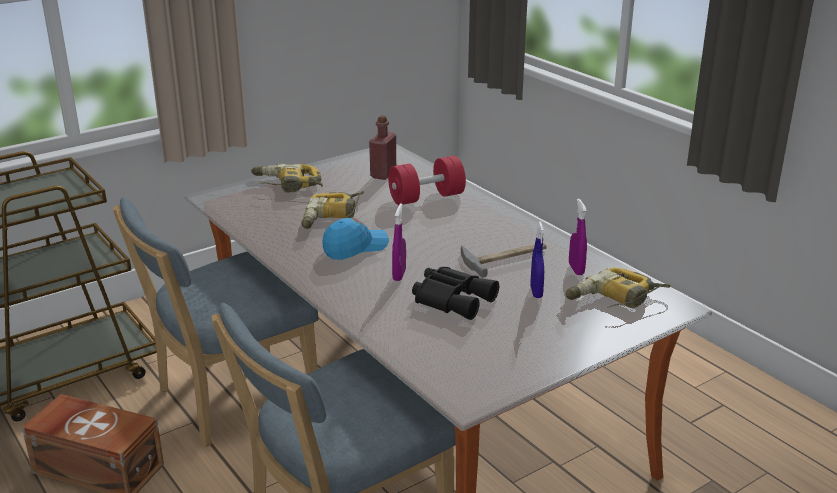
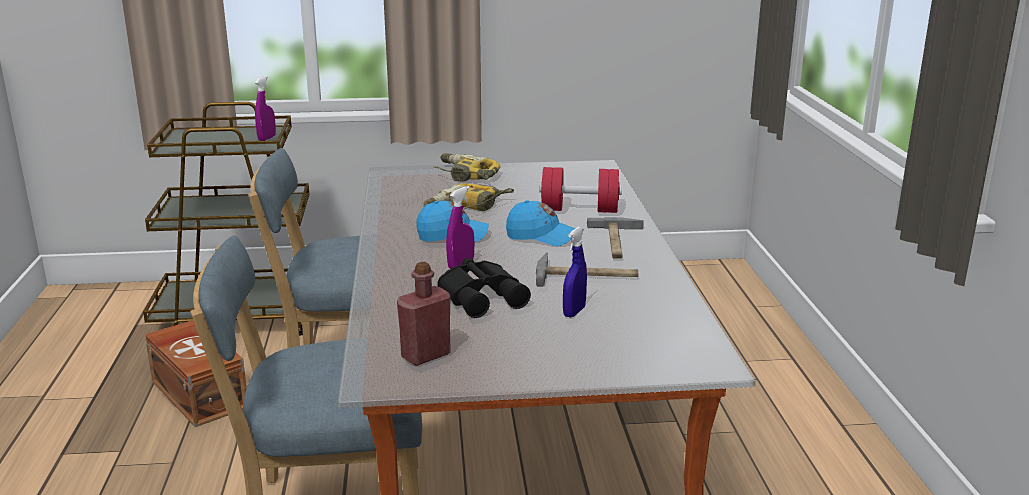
camera: 30 degrees right, 5 degrees down
(383, 174) = (565, 183): red bottle -> red bottle (426, 355)
(428, 231) = (541, 236): none -> blue cap
(491, 221) = (616, 242): none -> hammer
(576, 269) = (647, 303): purple spray bottle -> purple spray bottle (267, 138)
(614, 299) = (650, 340): power drill -> none

